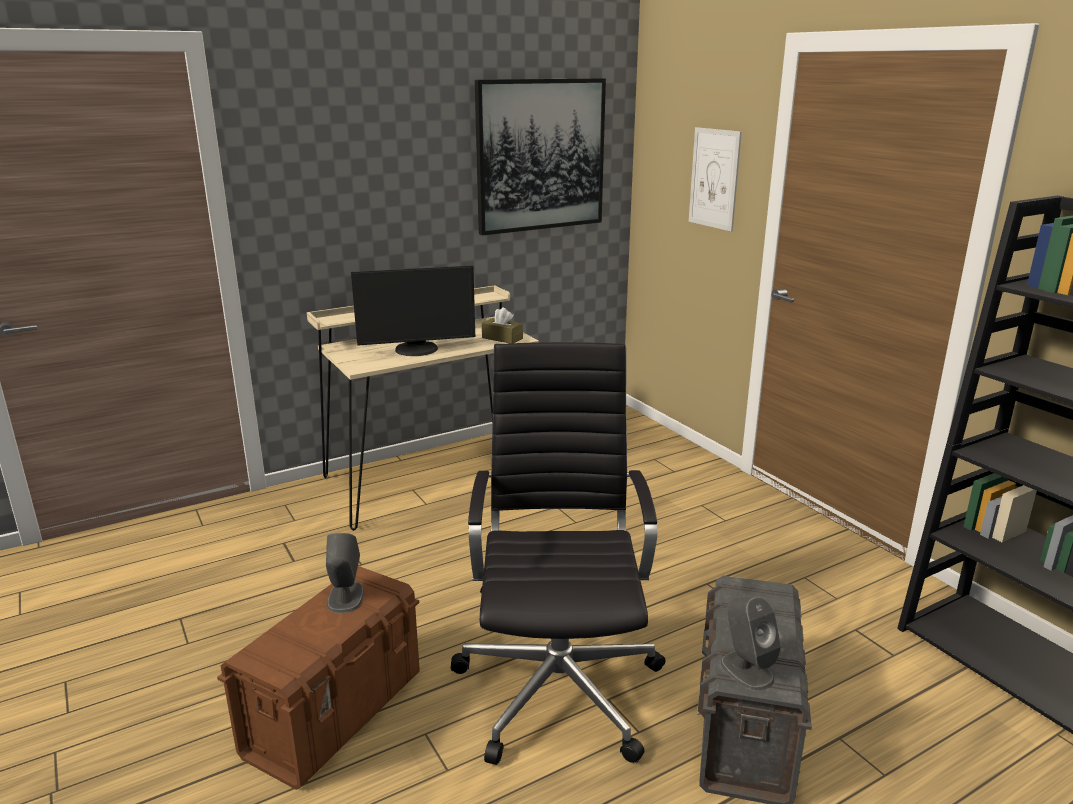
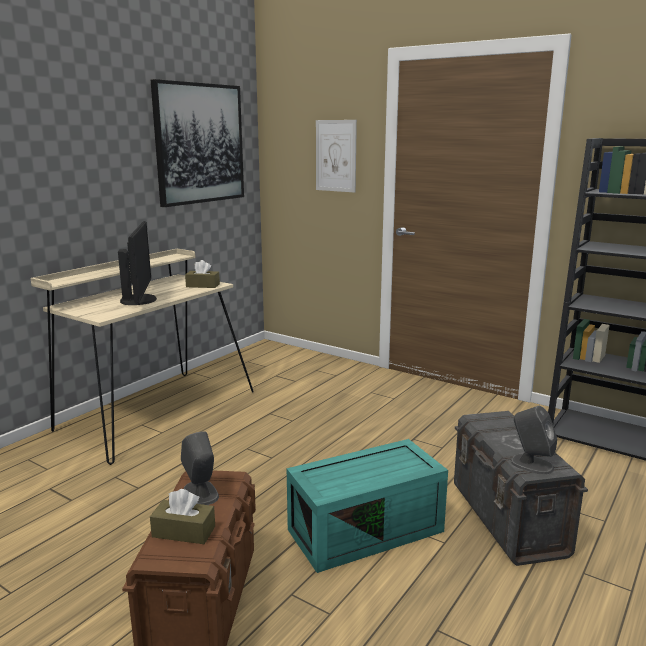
camera: 25 degrees left, 5 degrees down
(297, 636) = (183, 532): none -> brown tissue box
(417, 350) = (140, 300): monitor -> monitor turned 60 degrees counterclockwise
(559, 684) = (366, 529): black office chair -> turquoise storage box

